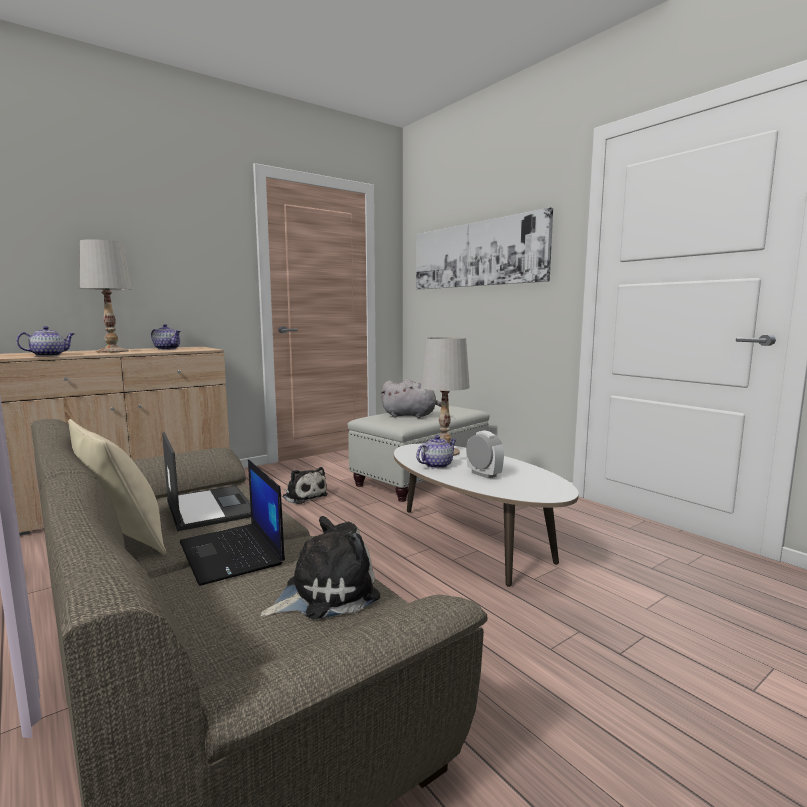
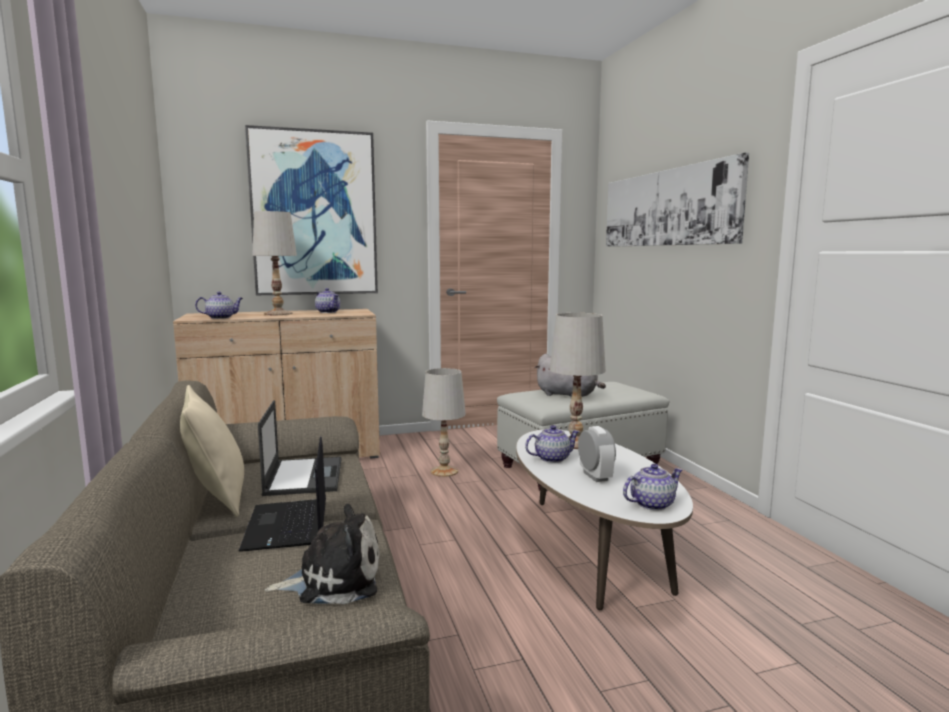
camera: 20 degrees right, 0 degrees up
(142, 248) = (314, 214): none -> picture
(303, 496) = (444, 471): plush toy -> white table lamp
(545, 489) = (651, 504): none -> teapot

